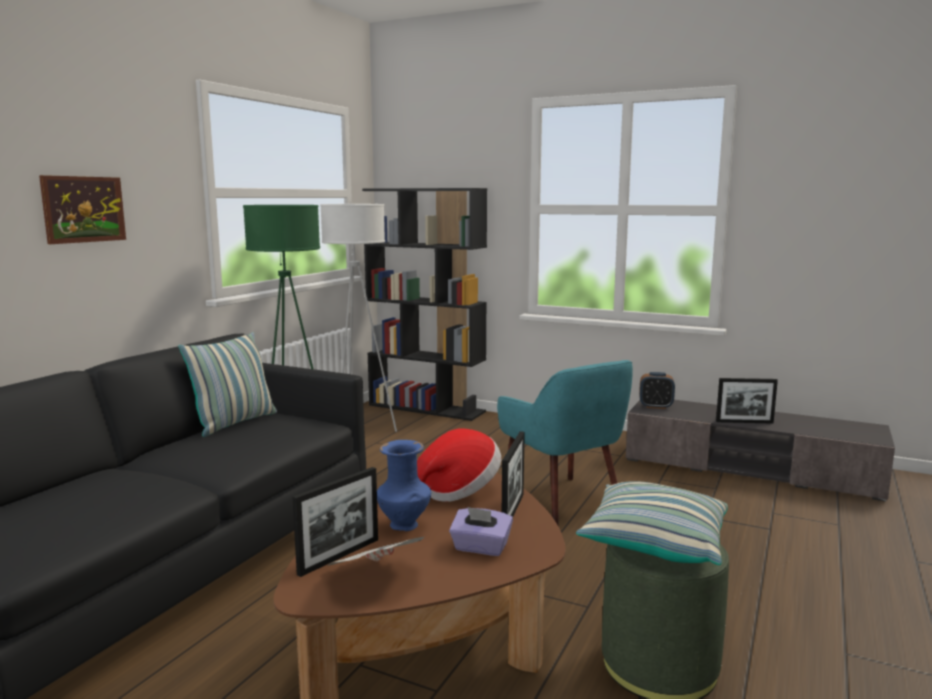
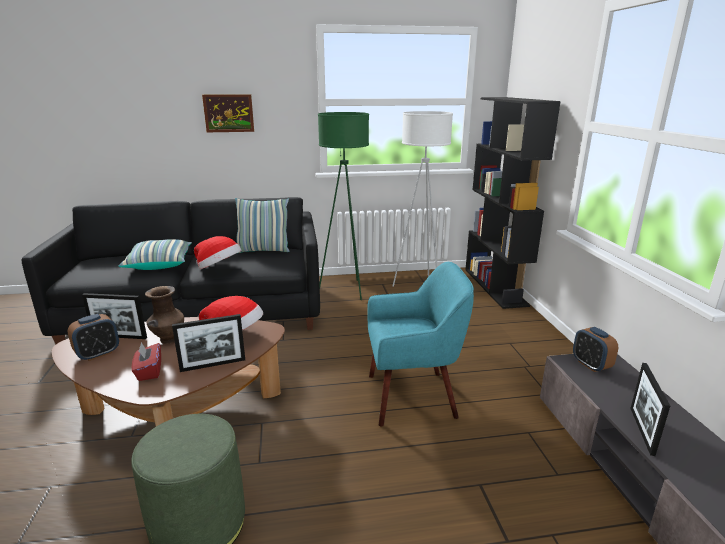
camera: 55 degrees right, 10 degrees up
(249, 453) = (219, 269): none -> hat
(375, 576) = (98, 354): newspaper -> alarm clock
(404, 526) = (168, 340): blue vase -> brown vase
(480, 548) = (149, 371): purple tissue box -> red tissue box
(562, 502) = (412, 396): turquoise armchair -> turquoise armchair turned 120 degrees counterclockwise
(654, 543) = (185, 436): pillow -> pillow (159, 264)
(744, 422) = (642, 430): picture frame -> picture frame turned 45 degrees clockwise

